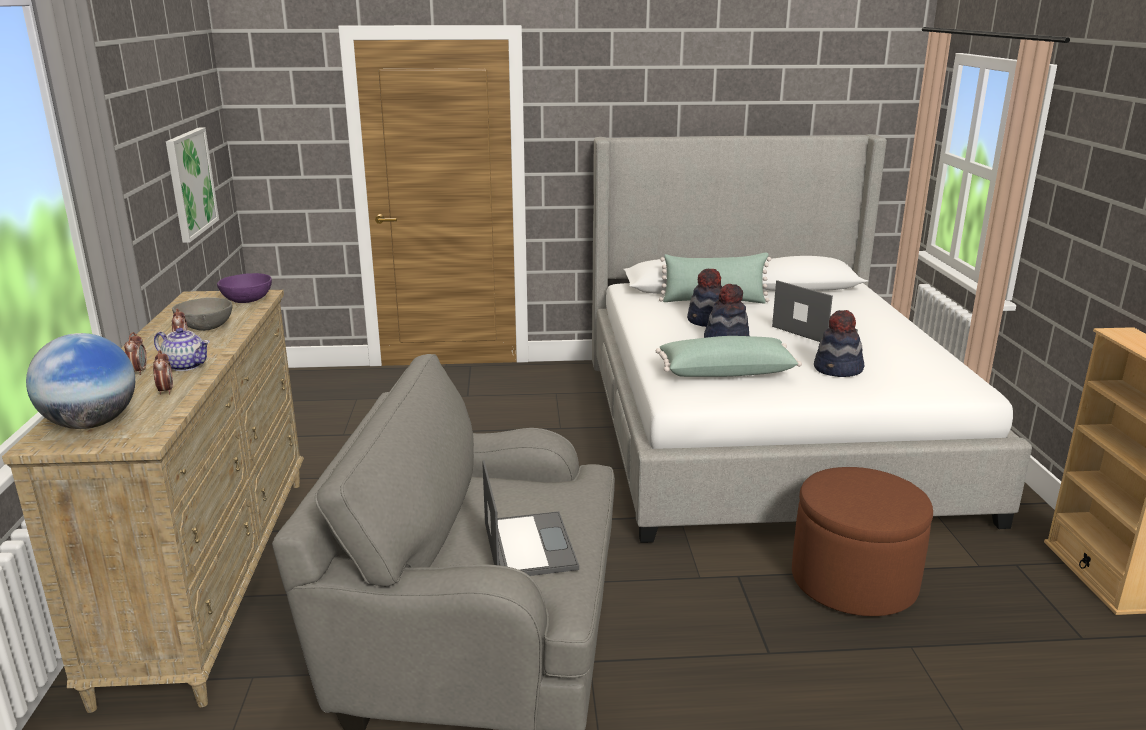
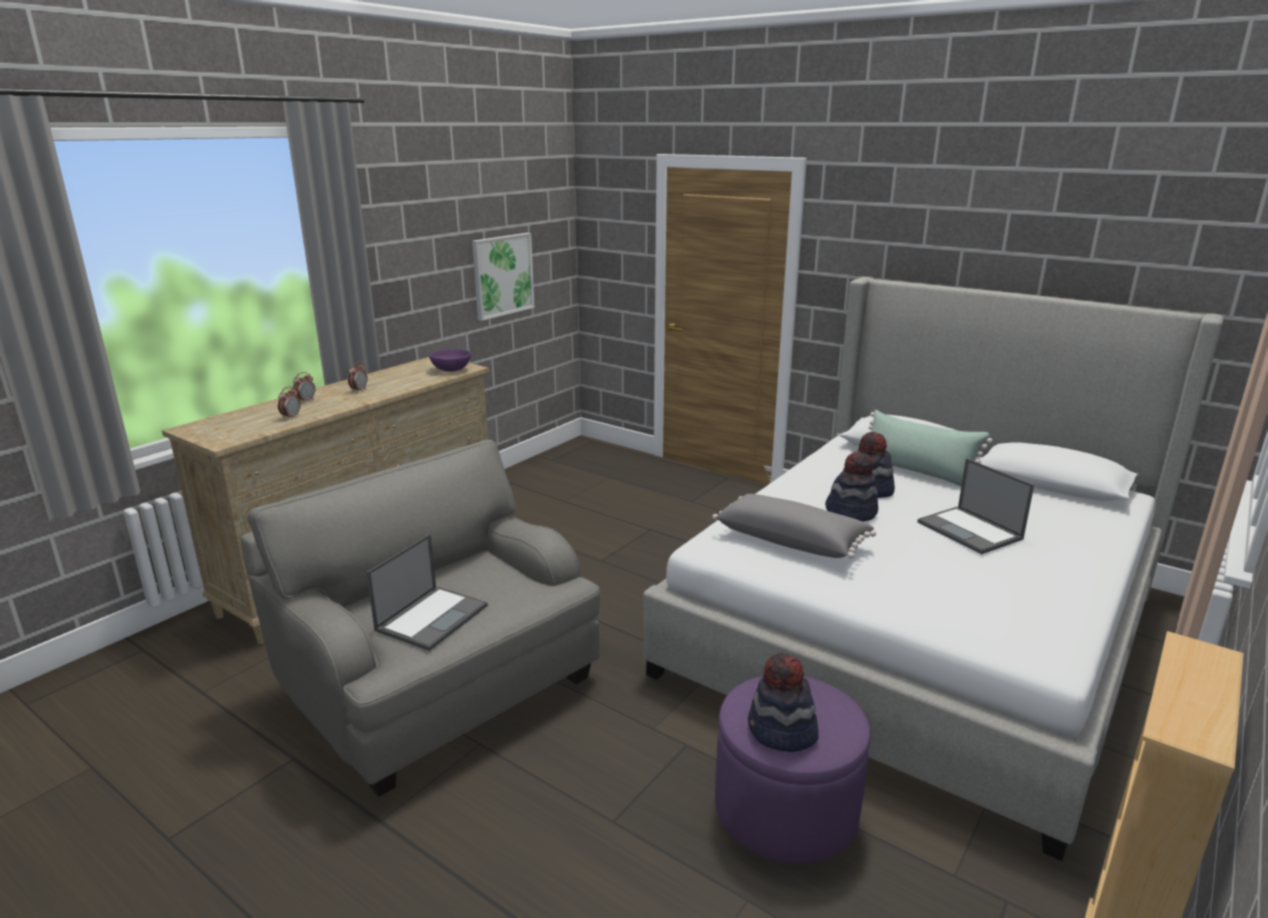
camera: 40 degrees right, 0 degrees up
(91, 424) = (224, 425): globe -> none
(186, 365) = (332, 404): teapot -> none
(207, 328) = (393, 383): grey bowl -> none
(725, 372) = (792, 540): green pillow -> grey pillow
(813, 329) = (970, 531): laptop -> laptop turned 150 degrees clockwise
(838, 370) = (918, 580): hat -> hat (781, 732)
(853, 581) = (785, 809): brown ottoman -> purple ottoman

